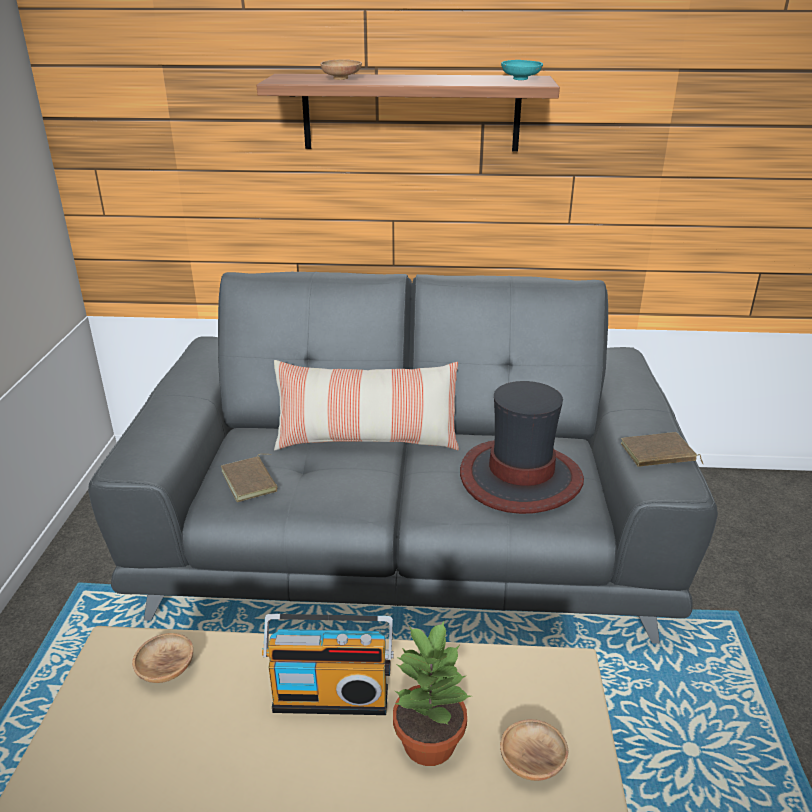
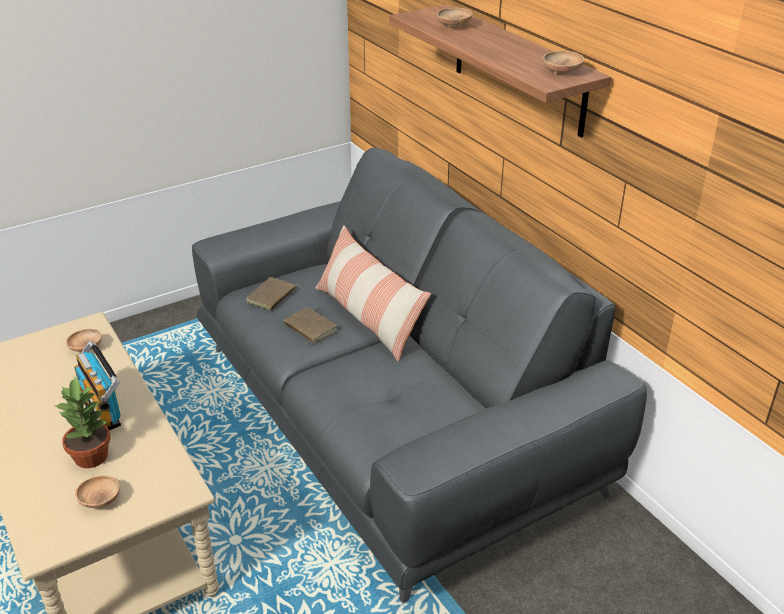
camera: 55 degrees right, 5 degrees up
(520, 478) = (391, 403): hat -> none
(521, 79) = (562, 72): turquoise bowl -> brown bowl
(658, 454) = (447, 448): brown book -> brown book (309, 328)

